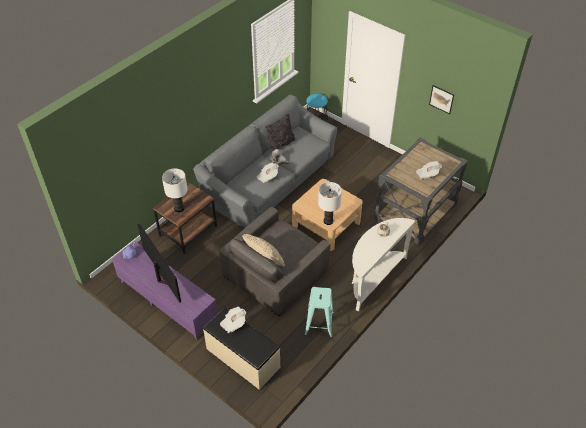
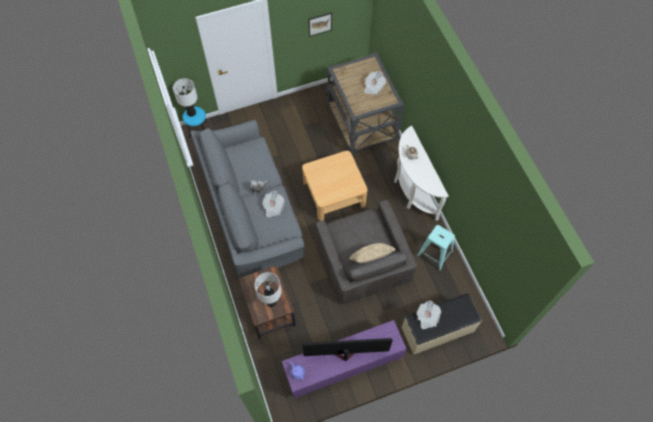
camera: 60 degrees left, 15 degrees up
(280, 144) = (238, 175): black pillow -> none
(328, 221) = (355, 188): white table lamp -> white table lamp (191, 112)

